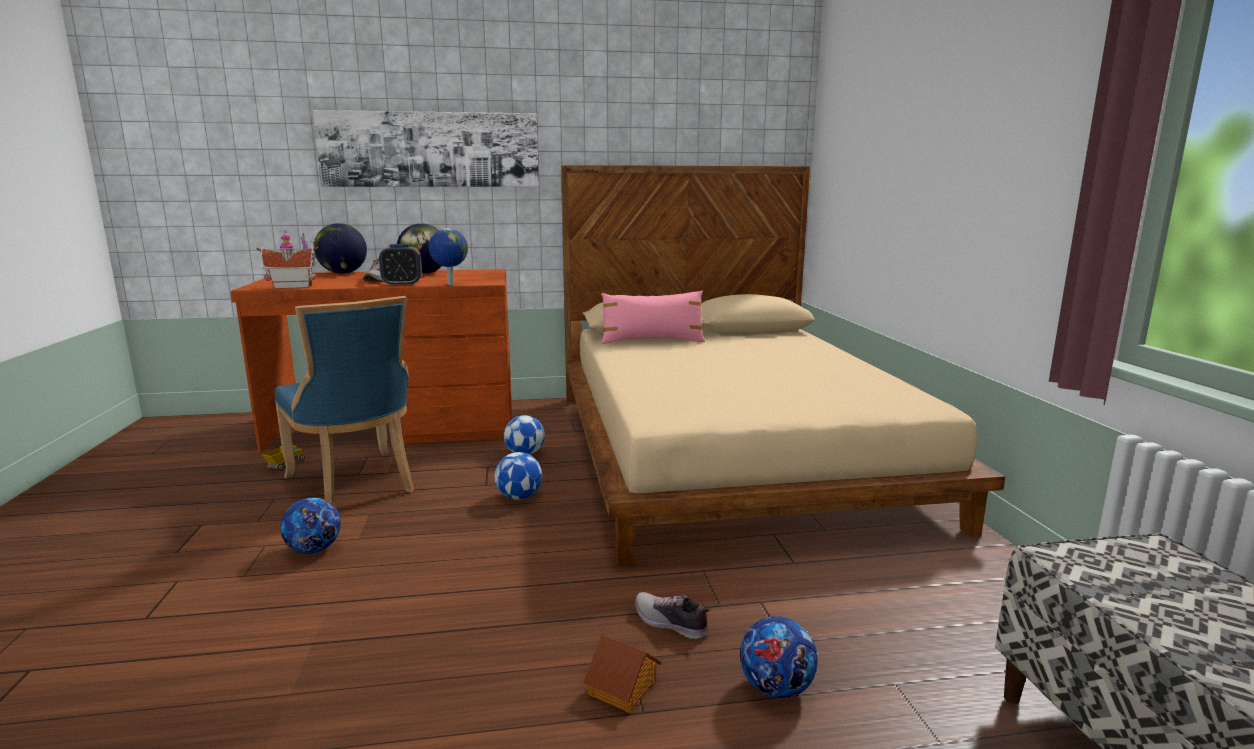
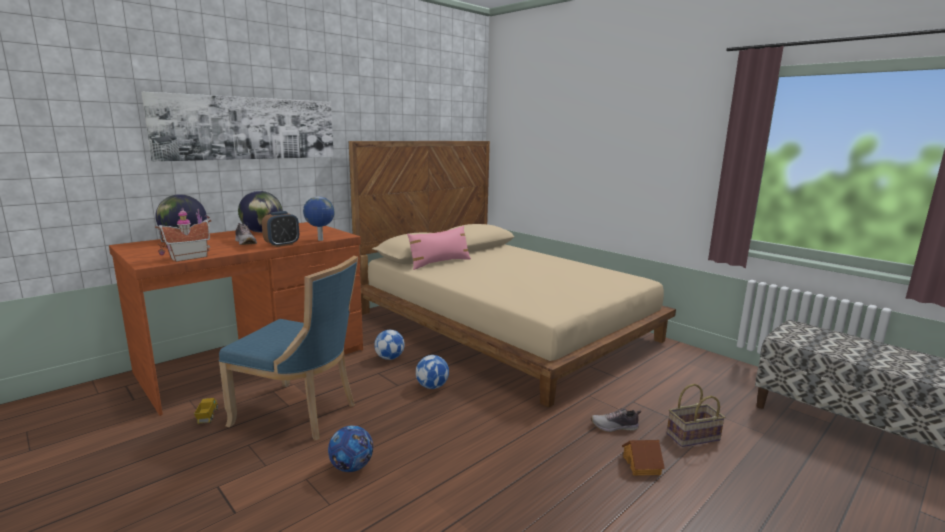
camera: 35 degrees left, 0 degrees up
(776, 688) = (692, 437): football -> basket

